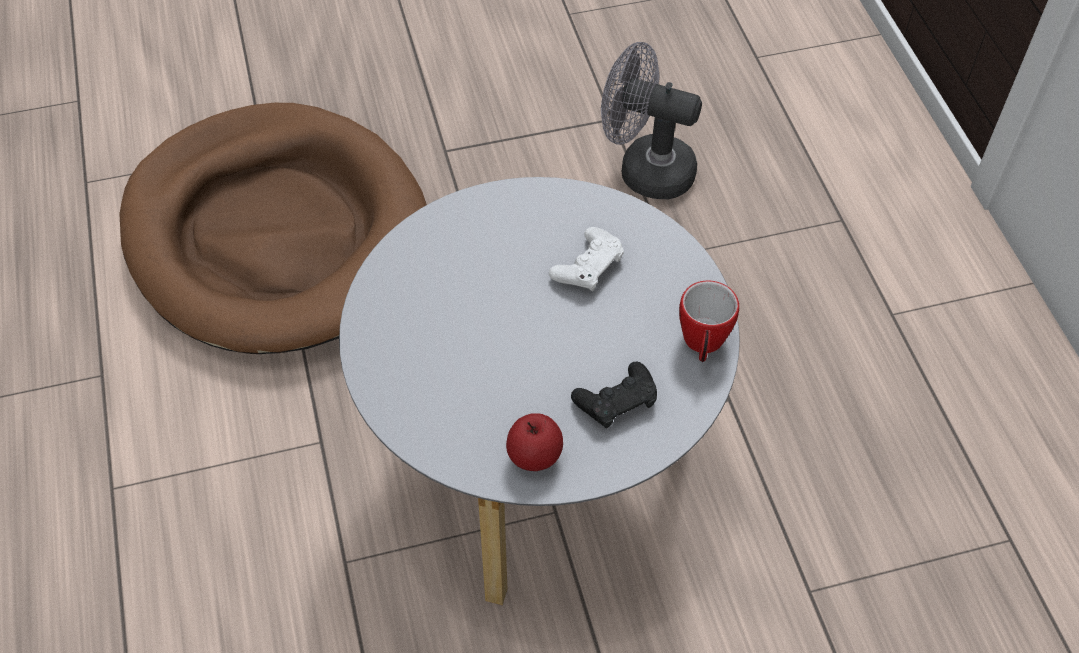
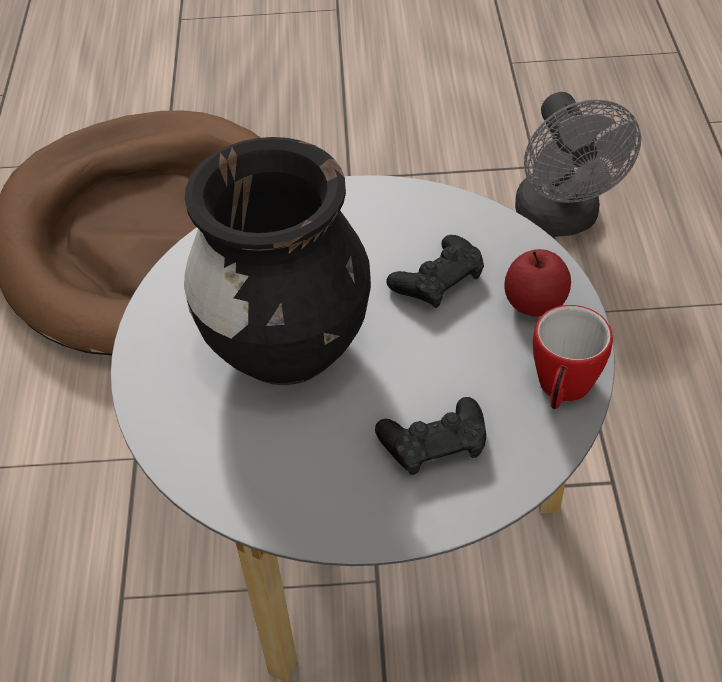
camera: 15 degrees right, 5 degrees down
(483, 341) = (287, 348): none -> black vase
(534, 455) = (310, 495): apple -> apple (534, 303)
(588, 266) = (438, 279): white game controller -> black game controller
(645, 169) = (561, 220): grey fan -> grey fan turned 135 degrees counterclockwise

